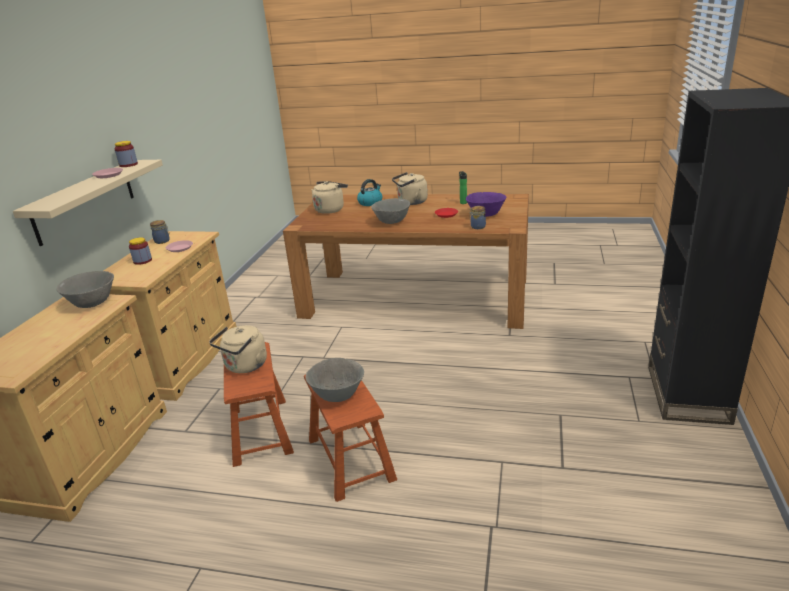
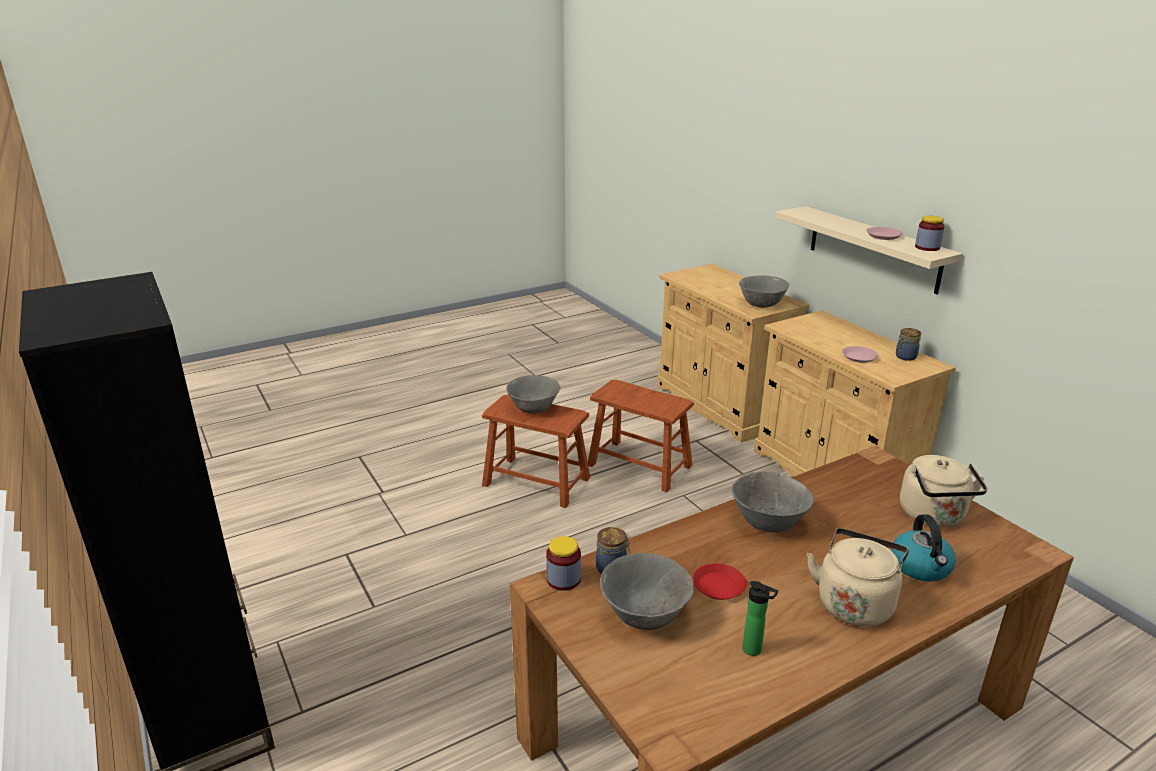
camera: 135 degrees right, 0 degrees up
(142, 261) = (846, 337): jar -> jar (563, 579)
(244, 366) = (646, 397): beige kettle -> none
(485, 215) = (644, 616): purple bowl -> grey bowl

